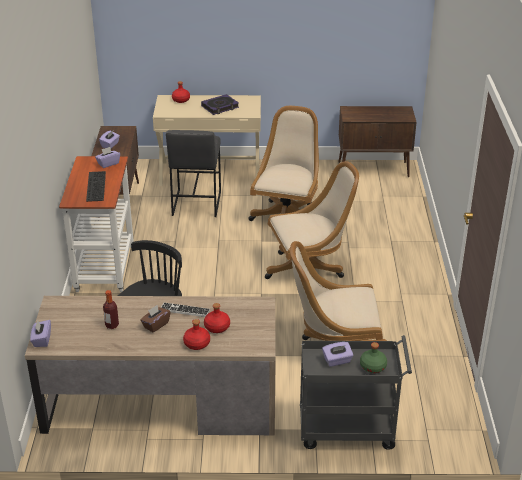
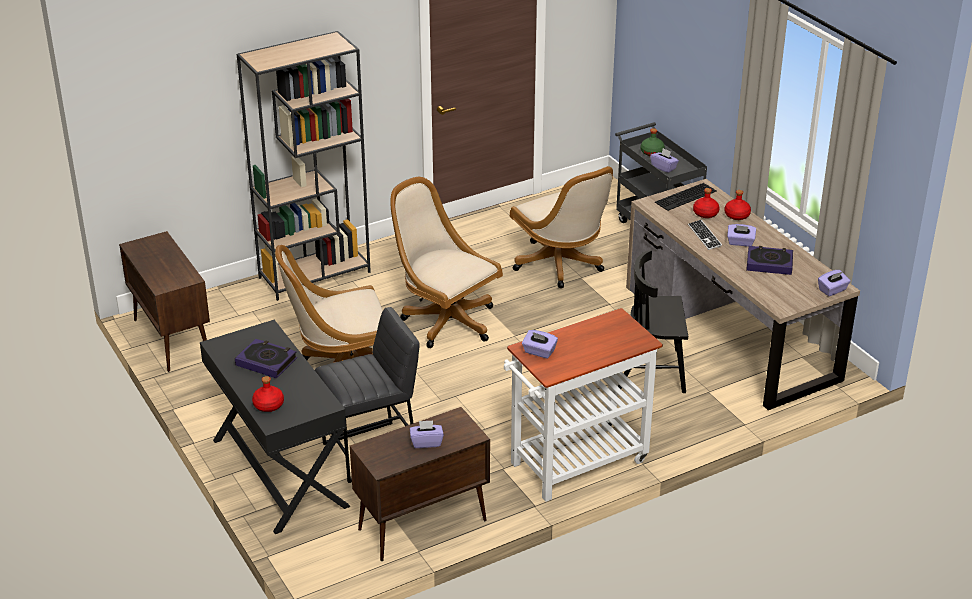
camera: 120 degrees left, 0 degrees up
(95, 186) = (596, 339): keyboard -> keyboard (686, 197)
(112, 325) = (769, 263): bottle -> book
(156, 325) = (740, 242): brown tissue box -> purple tissue box
(210, 173) = (278, 473): beige desk -> black desk
(412, 235) = (315, 274): none -> bookcase

